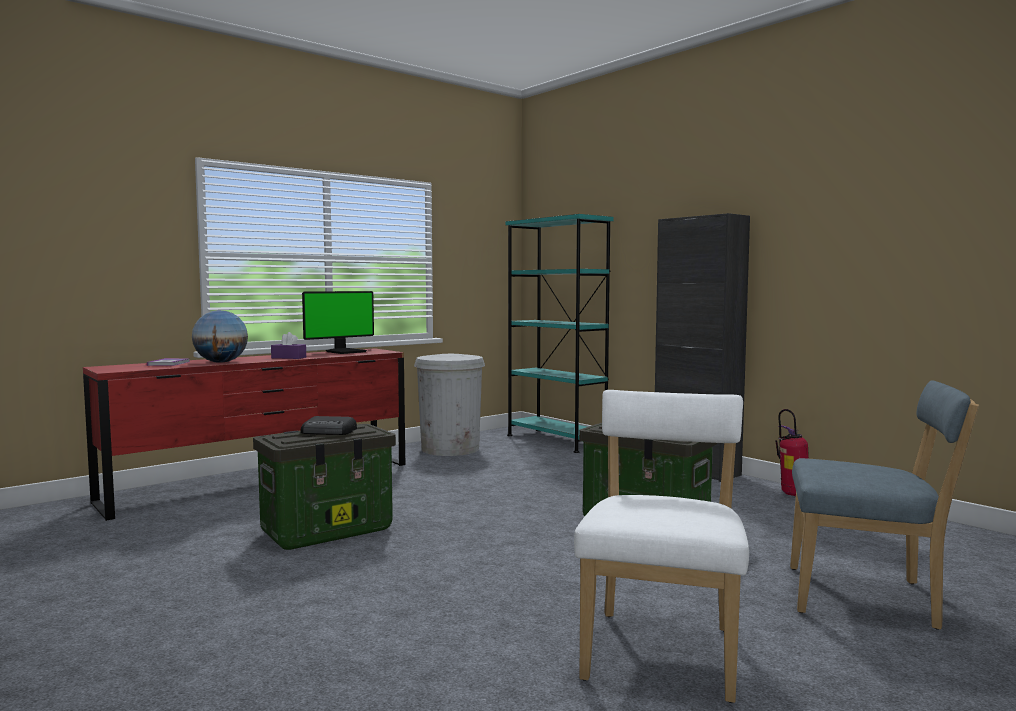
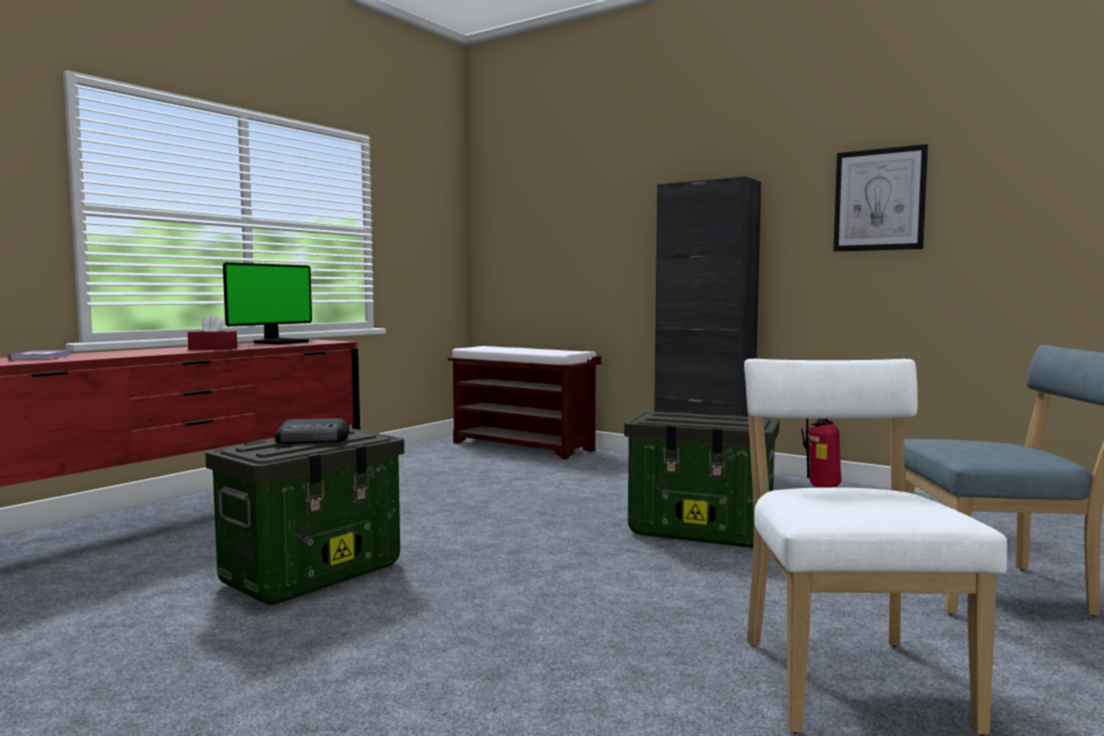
camera: 15 degrees left, 0 degrees up
(221, 362) = (121, 354): globe -> none
(288, 357) = (213, 348): purple tissue box -> red tissue box
(450, 449) = (405, 462): white trash can -> none
(556, 440) = (524, 446): turquoise bookcase -> brown bench
(851, 233) = (879, 200): none -> picture

